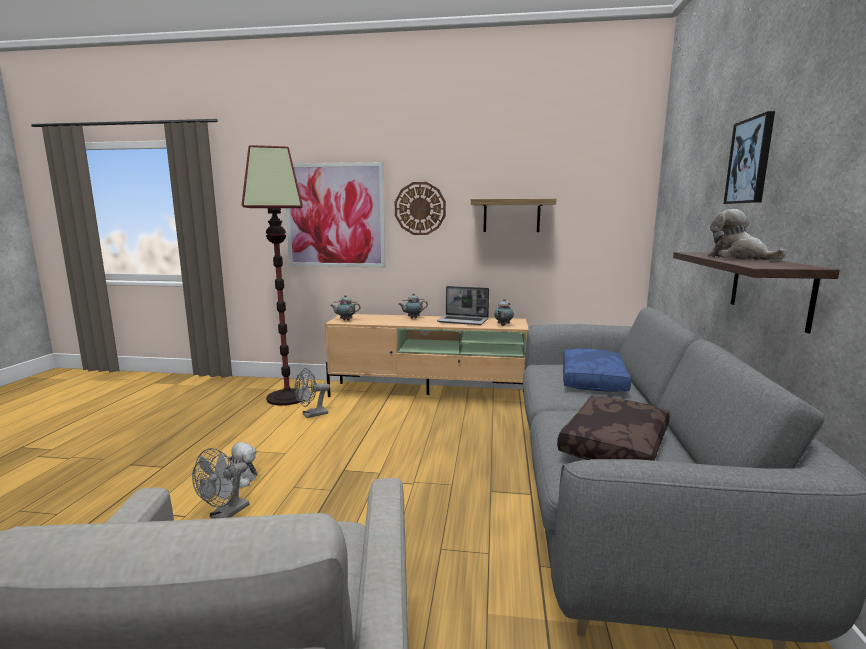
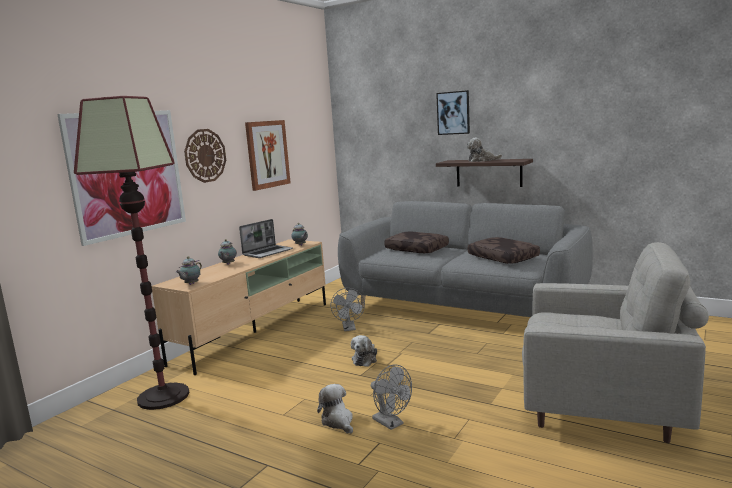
camera: 65 degrees left, 0 degrees up
(311, 415) = (232, 384): grey fan -> grey fan (349, 328)
(385, 464) = (365, 359): none -> plush toy
(511, 215) = (267, 154): shelf -> picture
(594, 380) = (417, 249): blue pillow -> brown pillow

